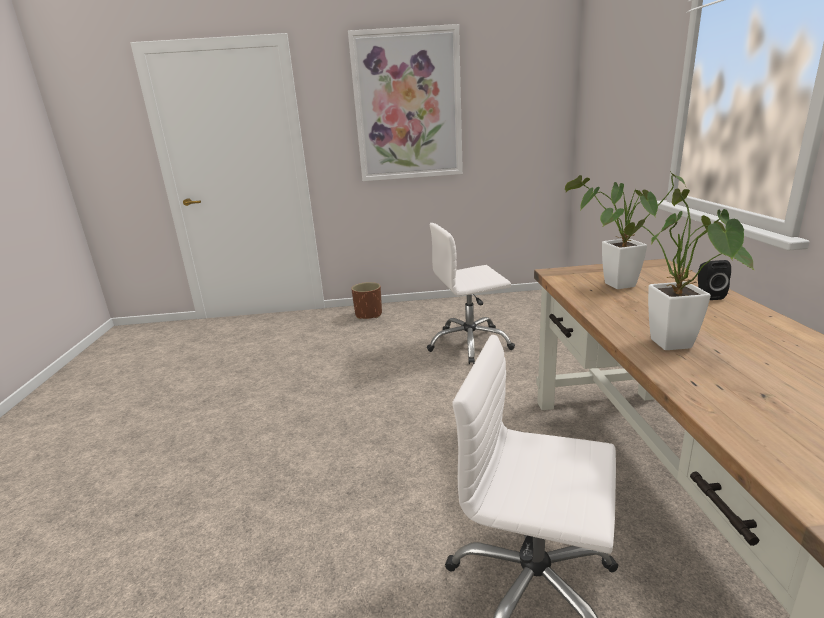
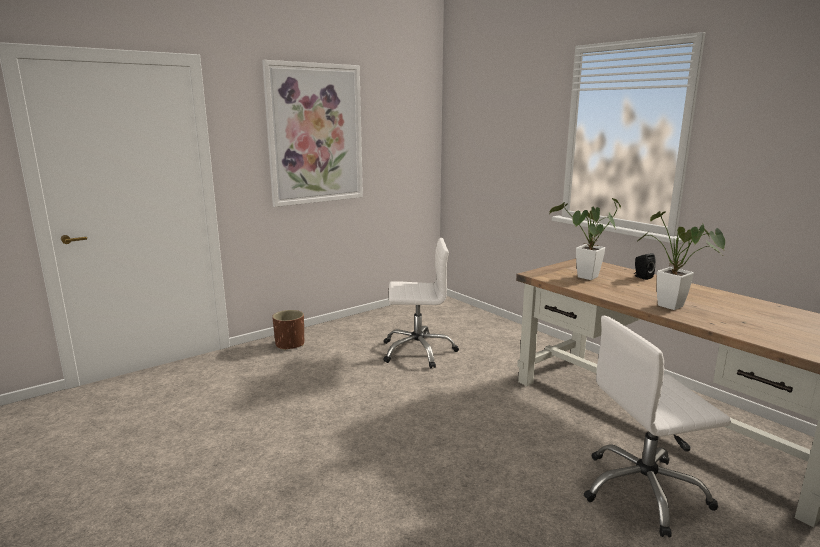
camera: 35 degrees left, 5 degrees down
(470, 344) = (418, 351): white office chair -> white office chair turned 135 degrees counterclockwise

